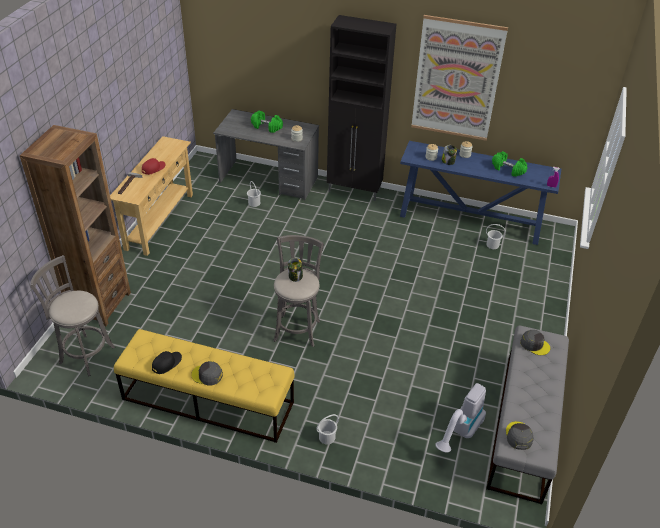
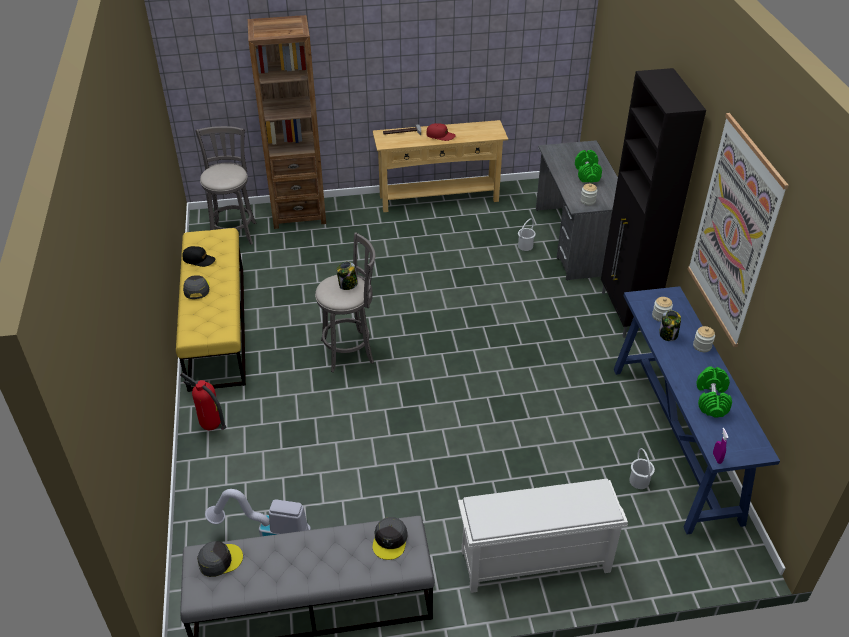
camera: 65 degrees right, 0 degrees up
(327, 437) = (210, 427): white bucket -> fire extinguisher
(532, 310) = (534, 562): none -> white shoe rack

